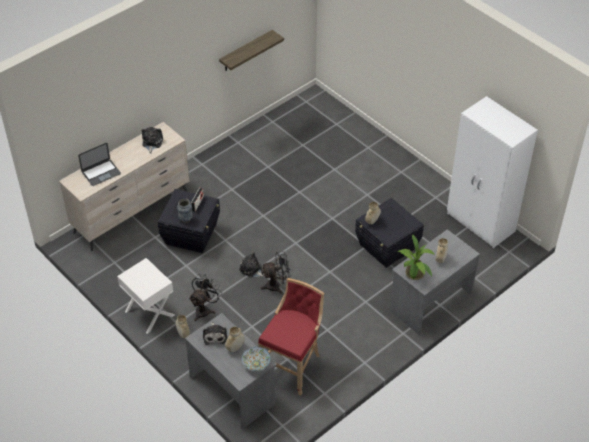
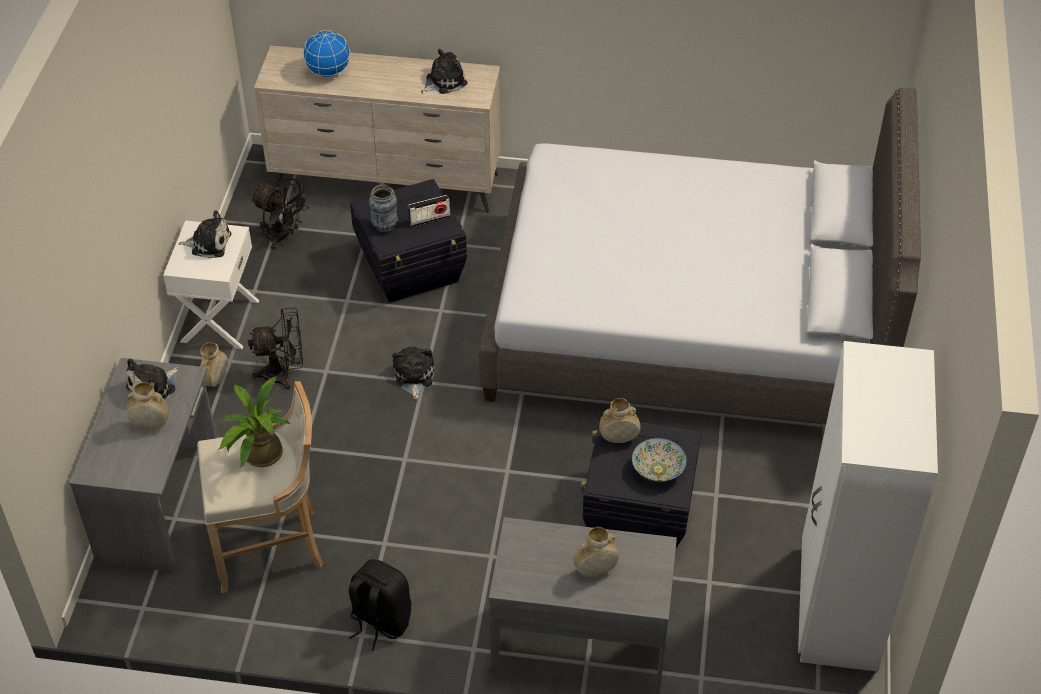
camera: 50 degrees right, 0 degrees up
(101, 173) = (328, 72): laptop -> globe
(141, 276) = (208, 243): none -> plush toy
(246, 51) = (718, 40): shelf -> none
(256, 363) = (140, 469): bowl -> bowl (658, 469)
(277, 285) = (412, 425): black fan -> black fan (283, 237)
(293, 365) = (272, 546): red stool -> beige stool
(313, 174) = (688, 323): none -> grey bed
(363, 353) = (379, 621): none -> black backpack
(414, 275) = (519, 556): potted plant -> potted plant (258, 456)

